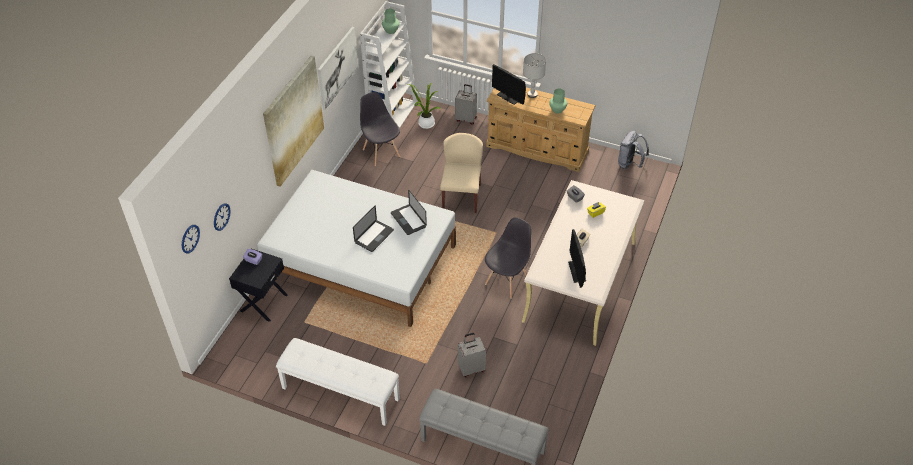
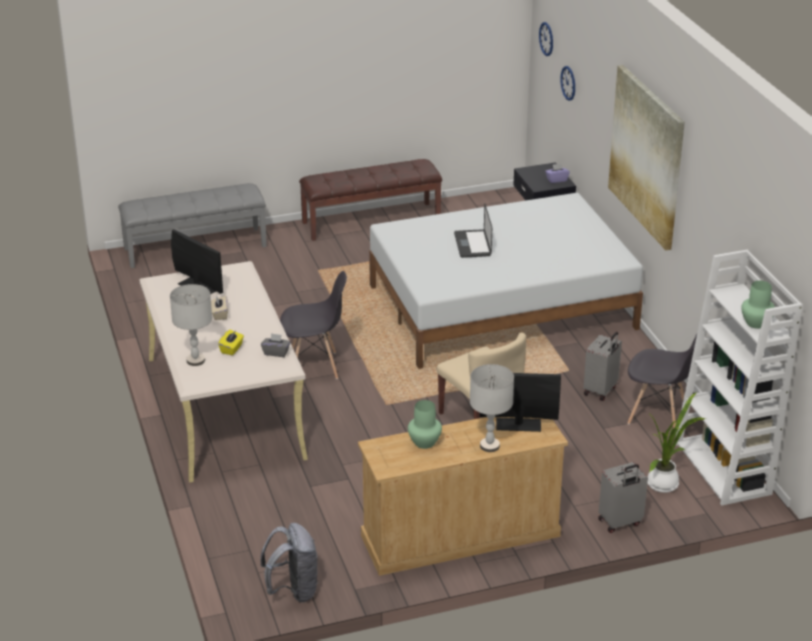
camera: 140 degrees right, 15 degrees down
(337, 67) = (711, 226): picture -> none
(340, 394) = (371, 221): white bench -> brown bench
(408, 220) = (458, 272): laptop -> none
(471, 368) = (267, 286): grey suitcase -> grey suitcase (601, 390)
(507, 281) = (314, 366): grey chair -> grey chair turned 90 degrees counterclockwise
(620, 215) = (195, 361): none -> grey table lamp

